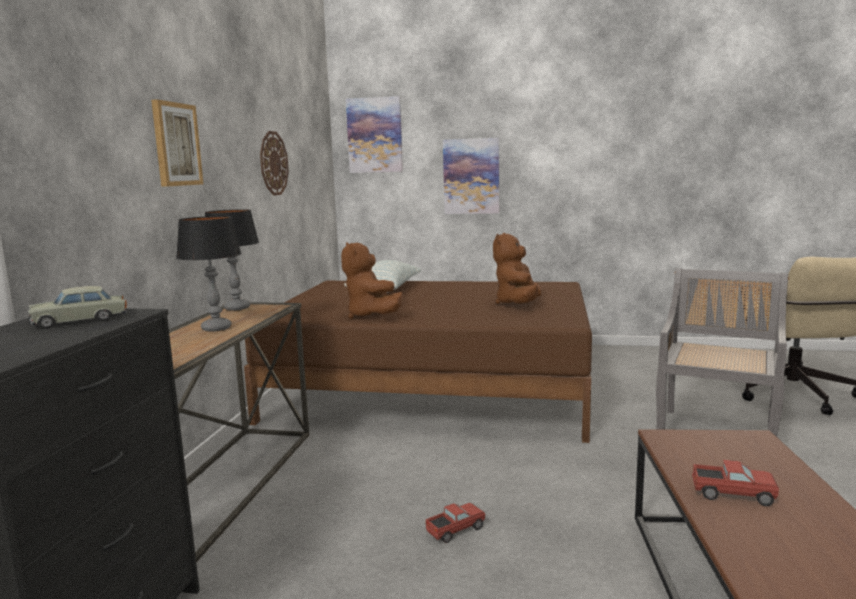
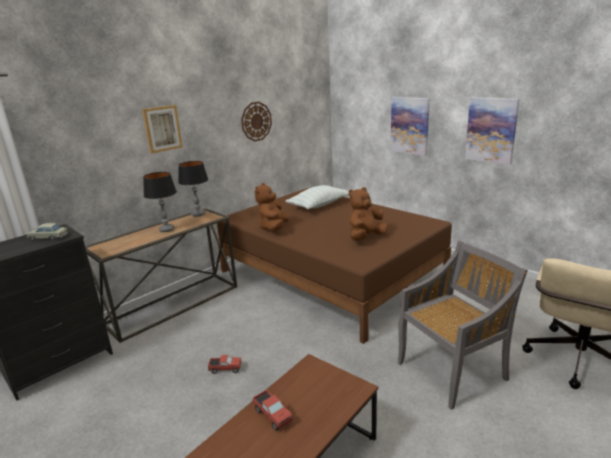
camera: 35 degrees right, 10 degrees up
(375, 135) = (353, 90): picture -> picture (491, 130)

